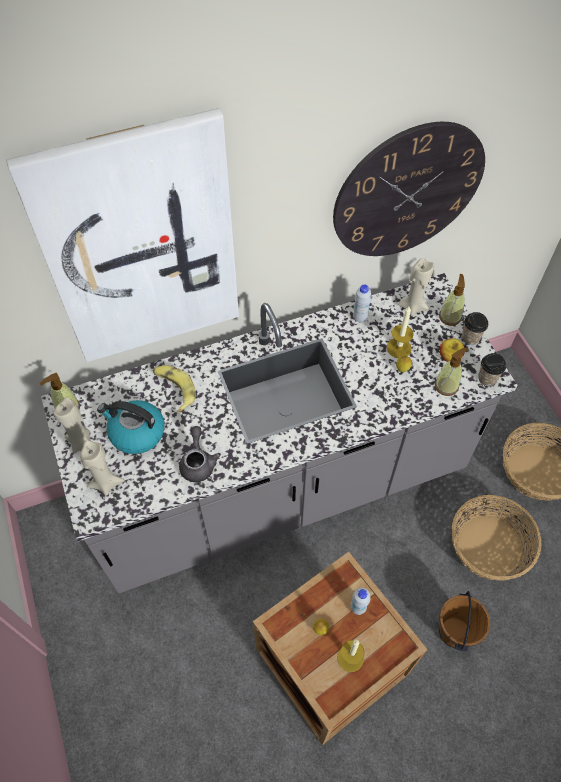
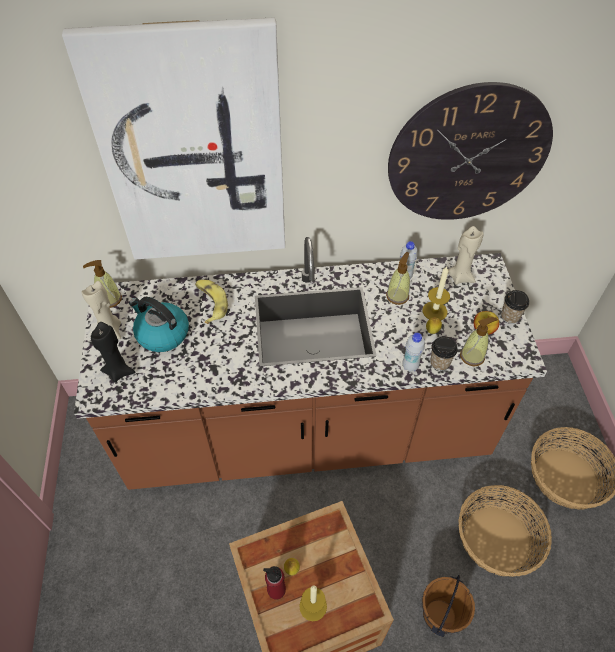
camera: 15 degrees right, 5 degrees down
(106, 482) = (119, 371): beige candle -> black candle
(198, 462) = (208, 373): grey teapot -> none
(280, 488) = (307, 432): grey counter -> brown counter
(311, 652) = (276, 589): none -> red bottle
(358, 607) = (335, 558): white bottle -> white bottle (410, 366)
(450, 316) = (494, 293): soap dispenser -> soap dispenser (397, 296)
(487, 378) = (516, 358): cup -> cup (439, 363)

